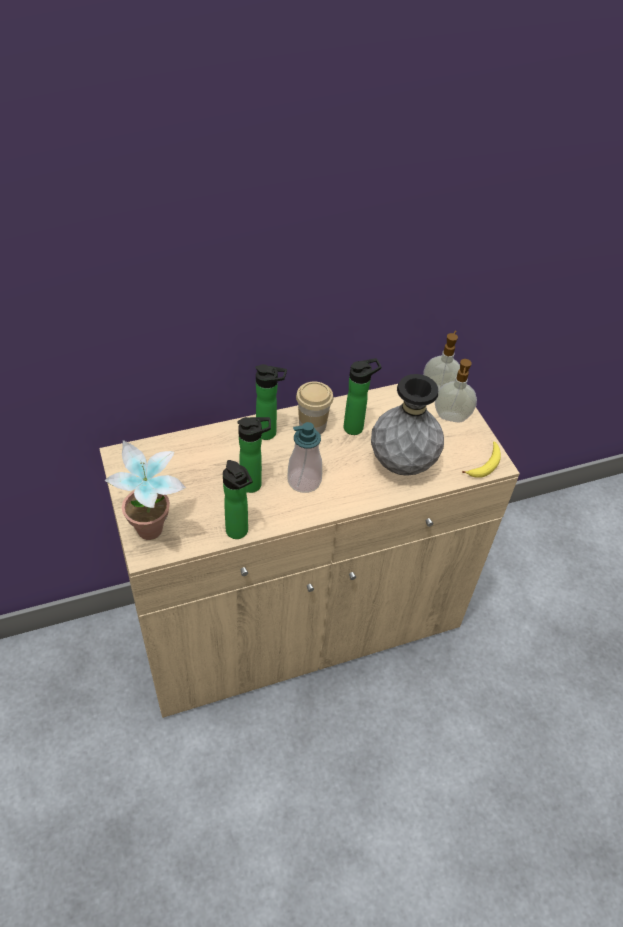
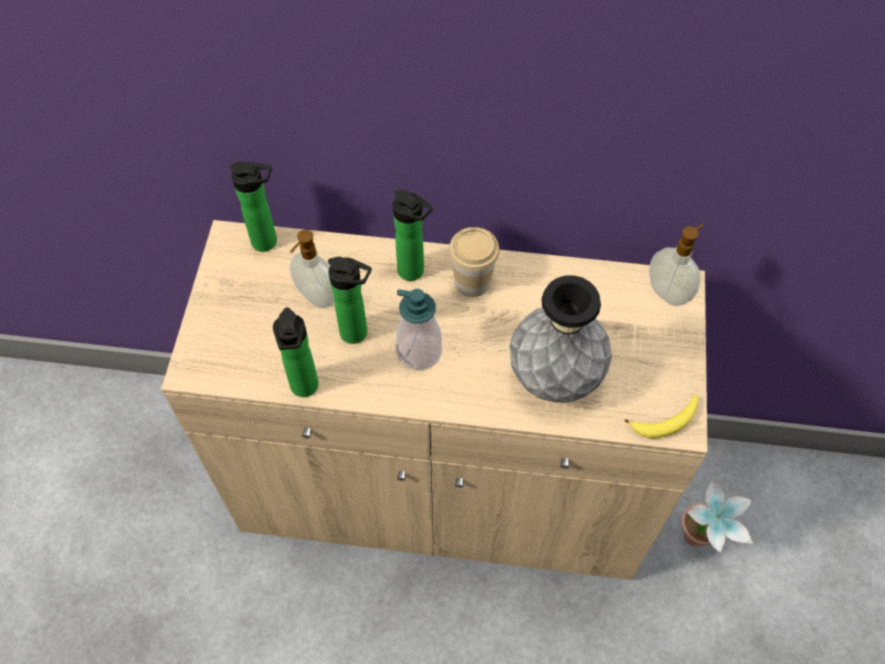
camera: 30 degrees right, 10 degrees up
(154, 536) = (211, 355): potted plant -> potted plant (697, 544)
(356, 427) = (526, 304): bottle -> bottle (268, 242)
(451, 418) = (660, 337): soap dispenser -> soap dispenser (316, 297)

